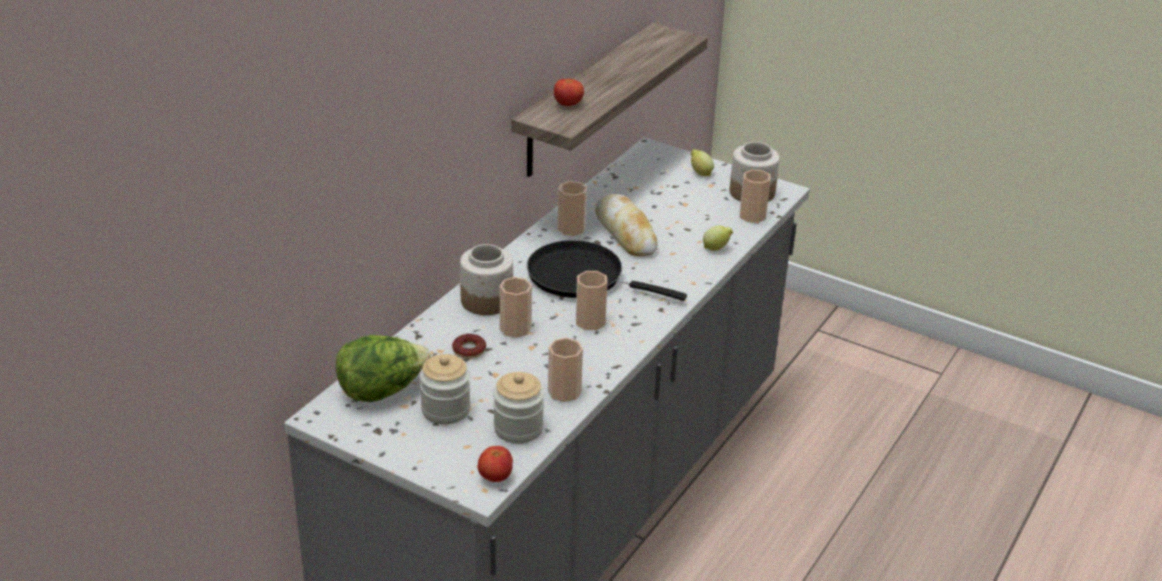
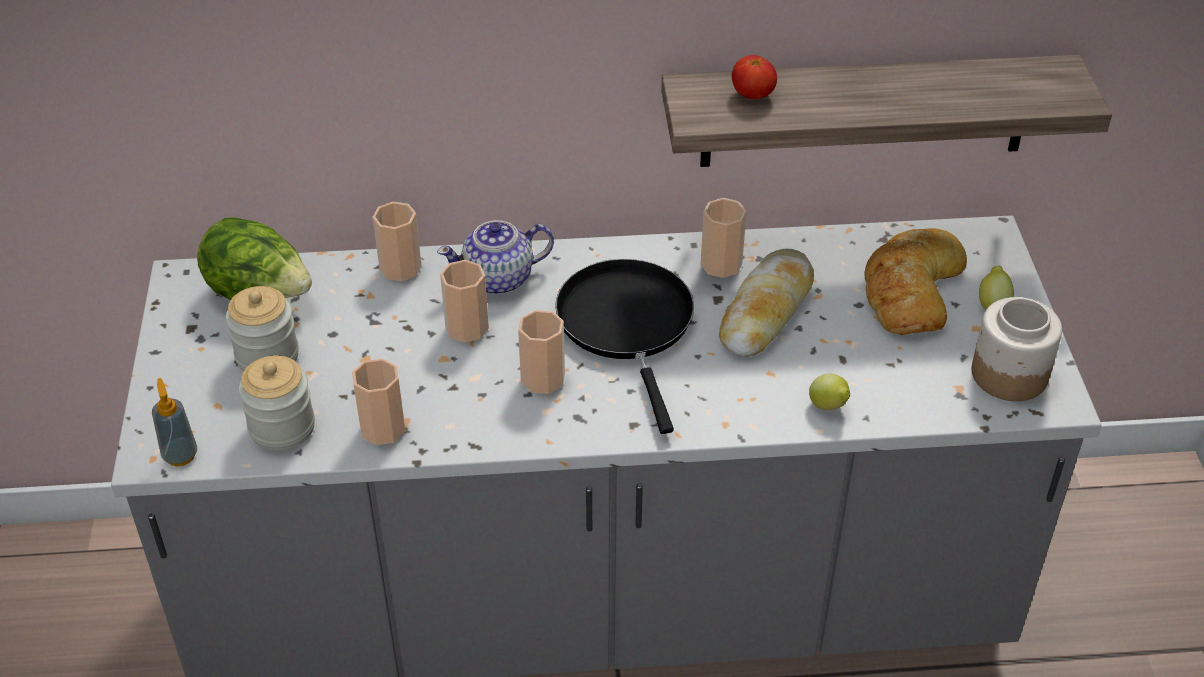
camera: 55 degrees right, 10 degrees up
(469, 350) = (391, 315): donut -> none
(487, 300) = (499, 278): jar -> teapot
(495, 477) = (180, 455): tomato -> soap dispenser
(661, 188) = (910, 289): none -> bread
(752, 216) = (951, 402): cup -> cup (400, 268)

